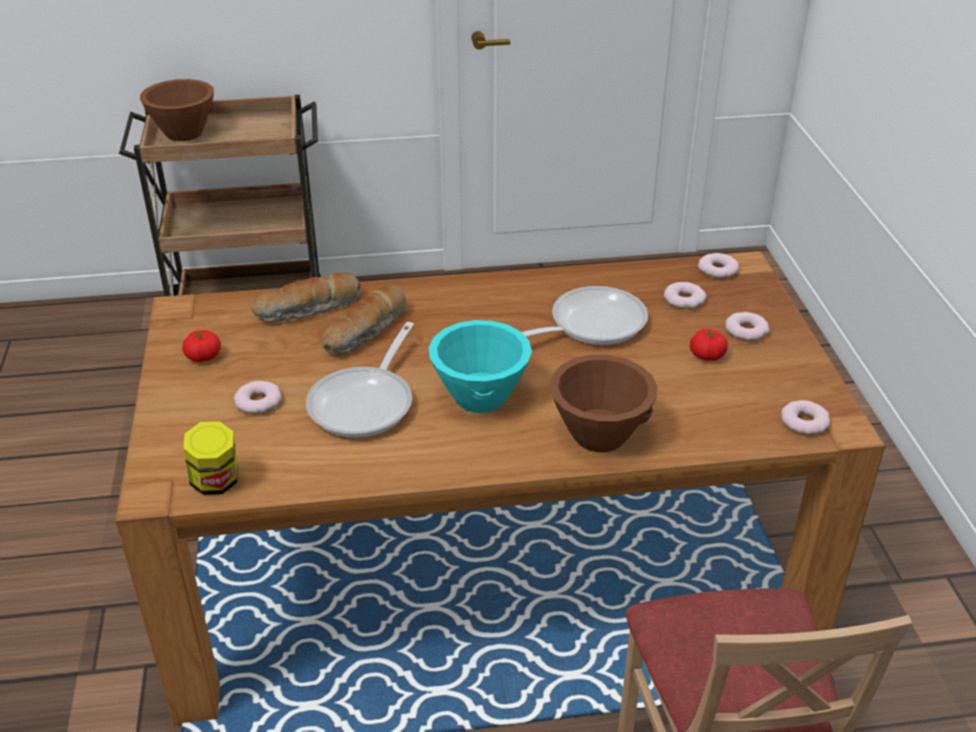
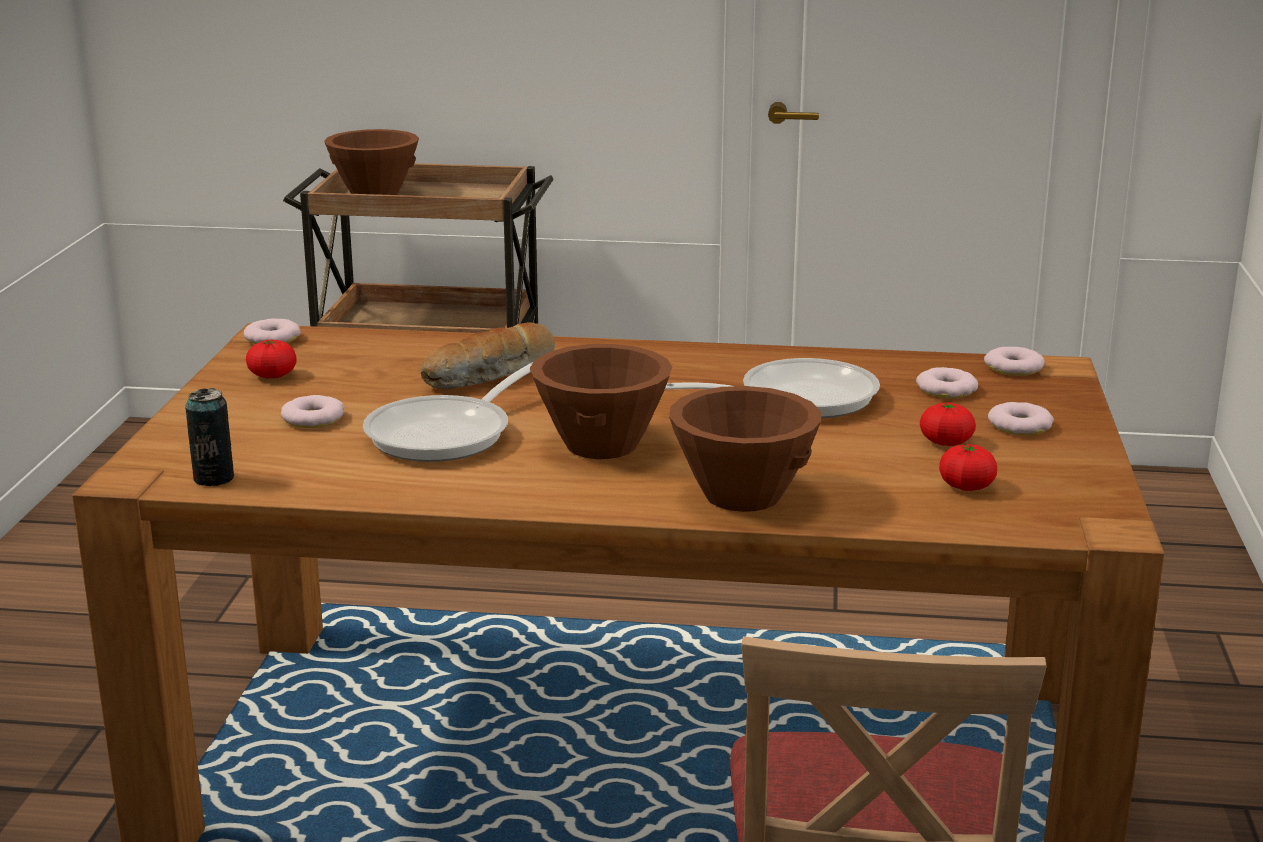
camera: 15 degrees right, 15 degrees down
(216, 482) = (213, 478): jar -> can
(309, 310) = (430, 350): bread -> none
(479, 397) = (600, 445): turquoise bowl -> brown bowl
(738, 400) = (966, 486): none -> tomato
(804, 422) = (1051, 516): donut -> donut (272, 338)

